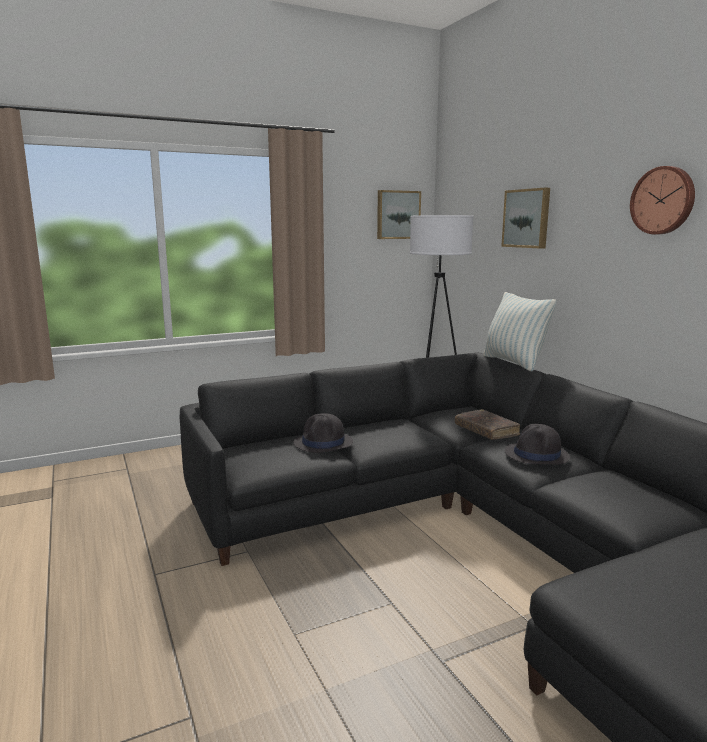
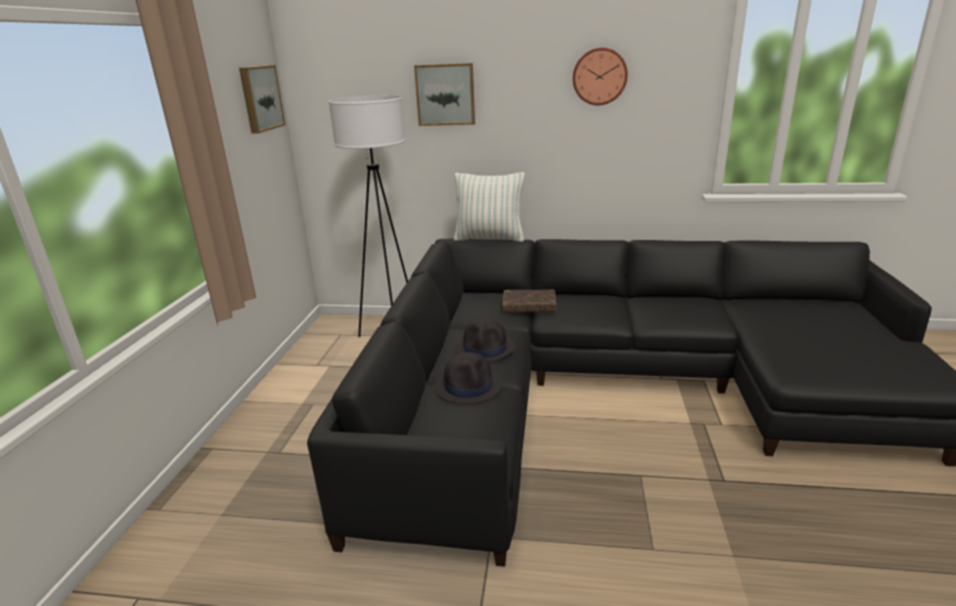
camera: 55 degrees left, 10 degrees up
(537, 455) = (596, 308): black hat -> black hat (485, 348)

